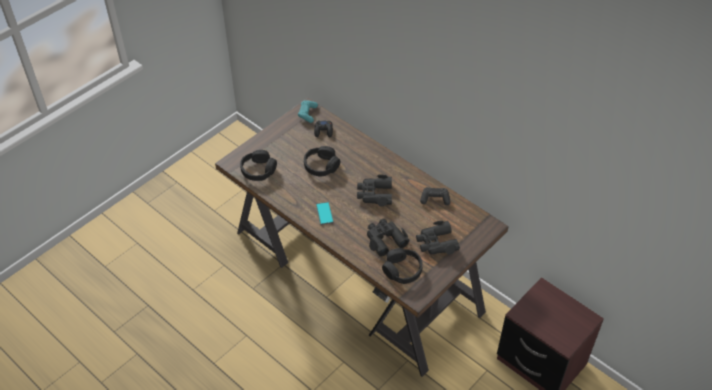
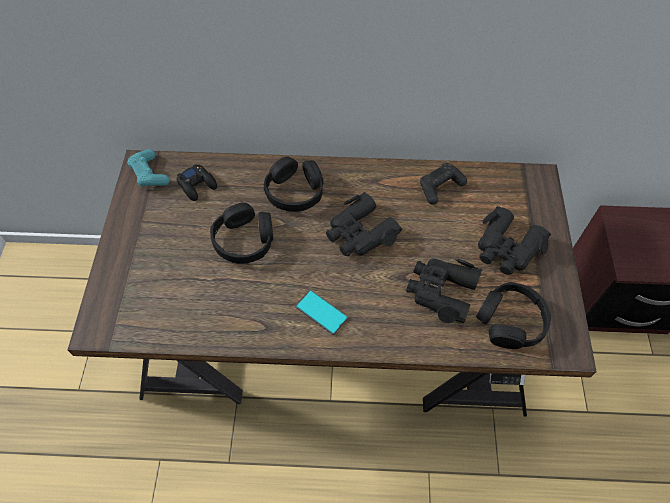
camera: 40 degrees left, 10 degrees up
(258, 170) = (154, 312): black headphones -> black headphones (295, 191)

